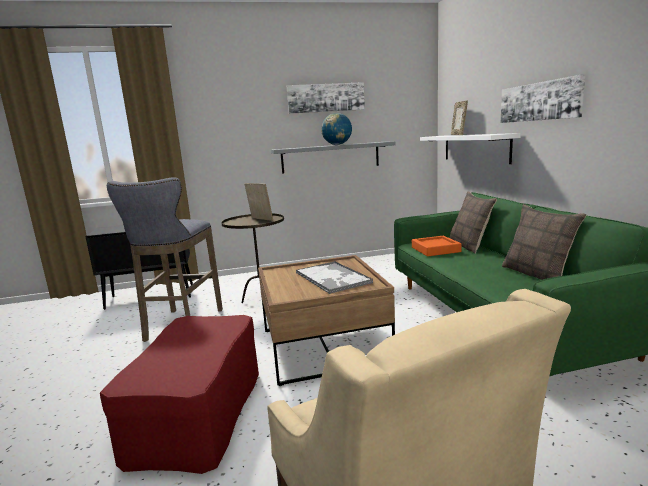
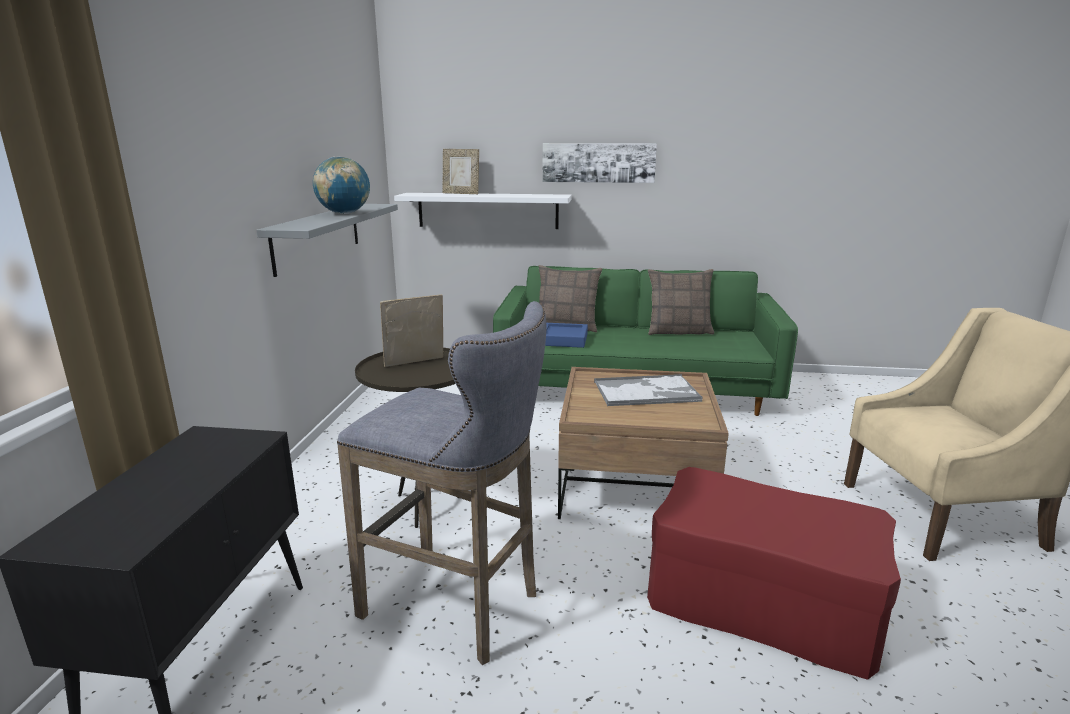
camera: 70 degrees left, 5 degrees up
(326, 98) = (304, 126): picture -> none
(435, 249) = (563, 340): orange tray -> blue tray

